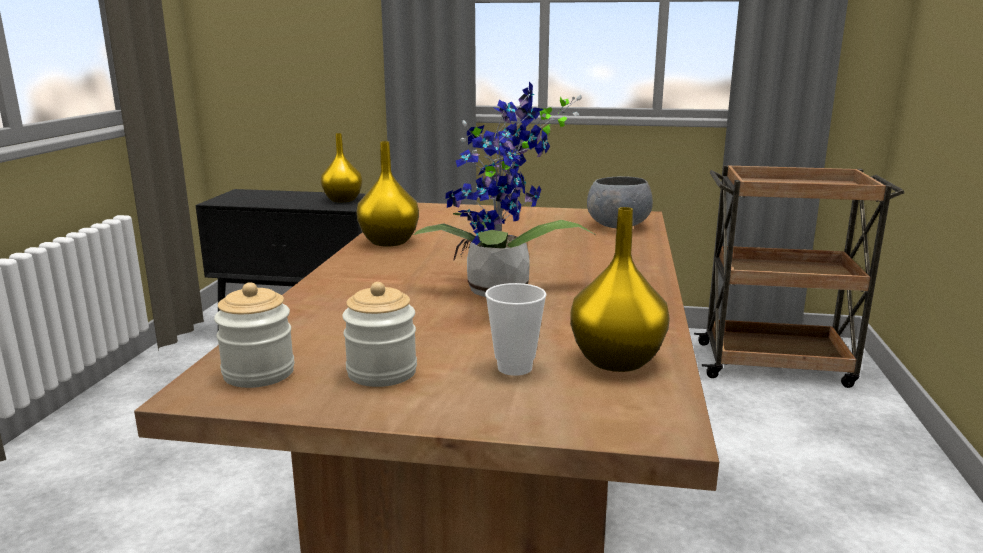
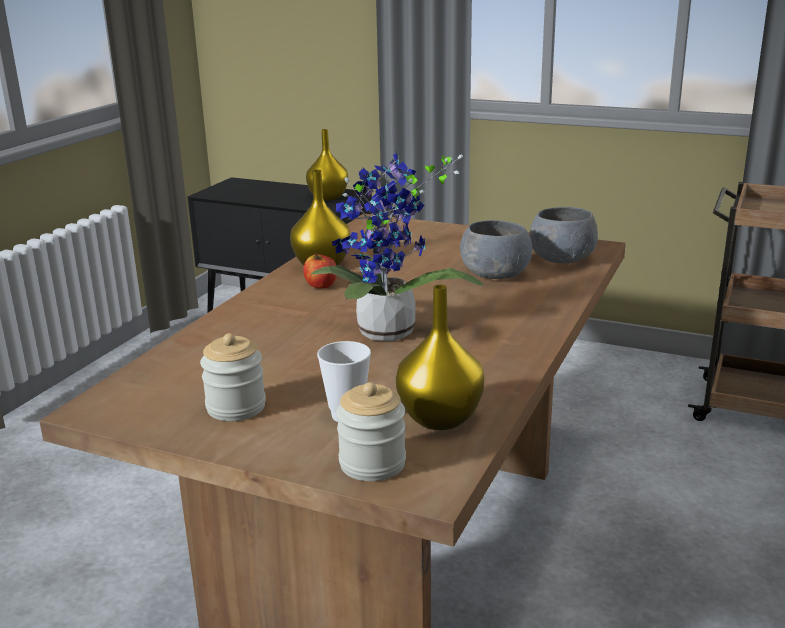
camera: 15 degrees right, 5 degrees up
(259, 373) = (141, 397): jar -> jar (372, 464)
(400, 258) = (321, 285): none -> apple
(569, 240) = (497, 275): none -> grey bowl

